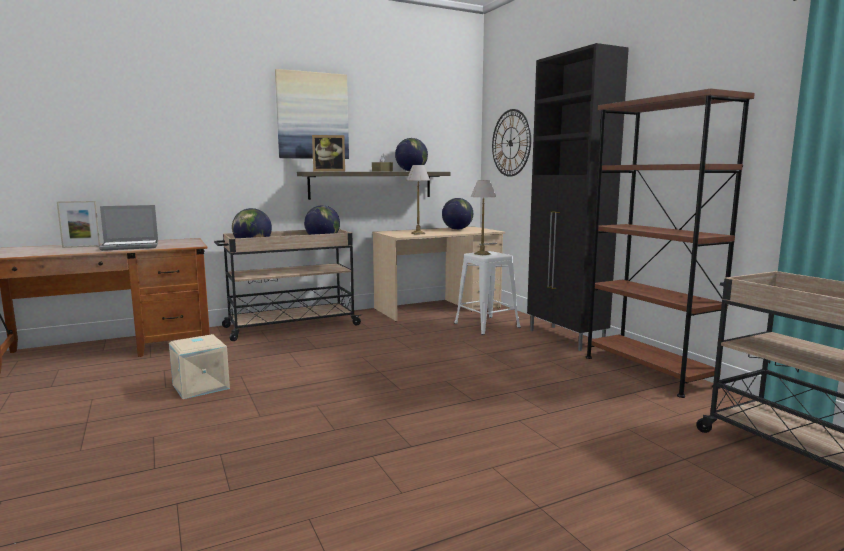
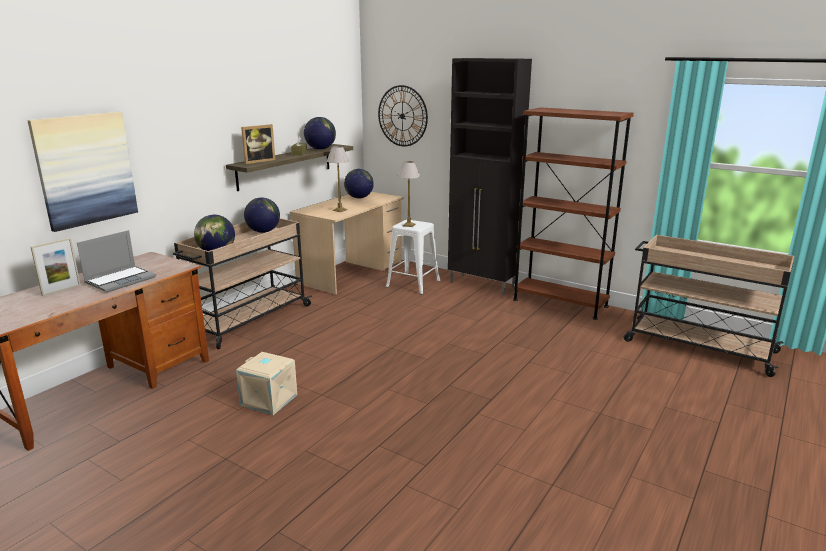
camera: 30 degrees left, 10 degrees up
(312, 116) = (234, 105): picture -> picture (85, 169)

